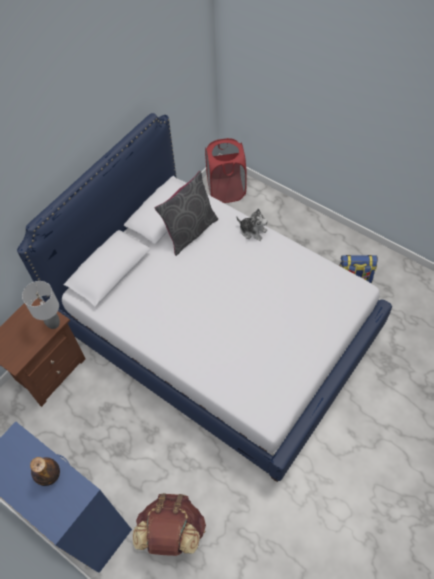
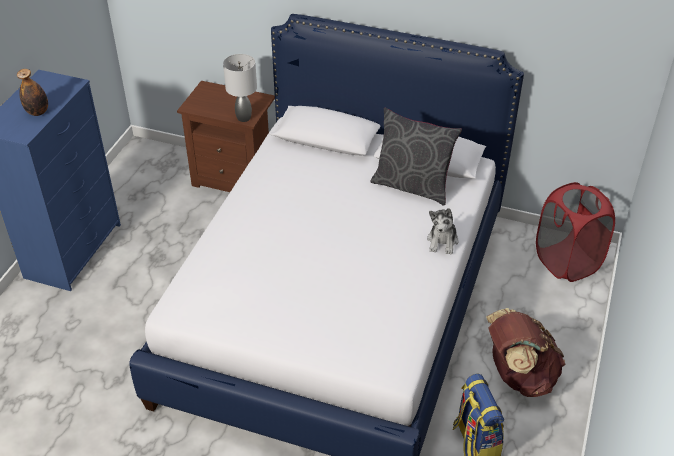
camera: 70 degrees right, 15 degrees down
(172, 531) = (72, 325): brown backpack -> brown backpack (518, 375)

